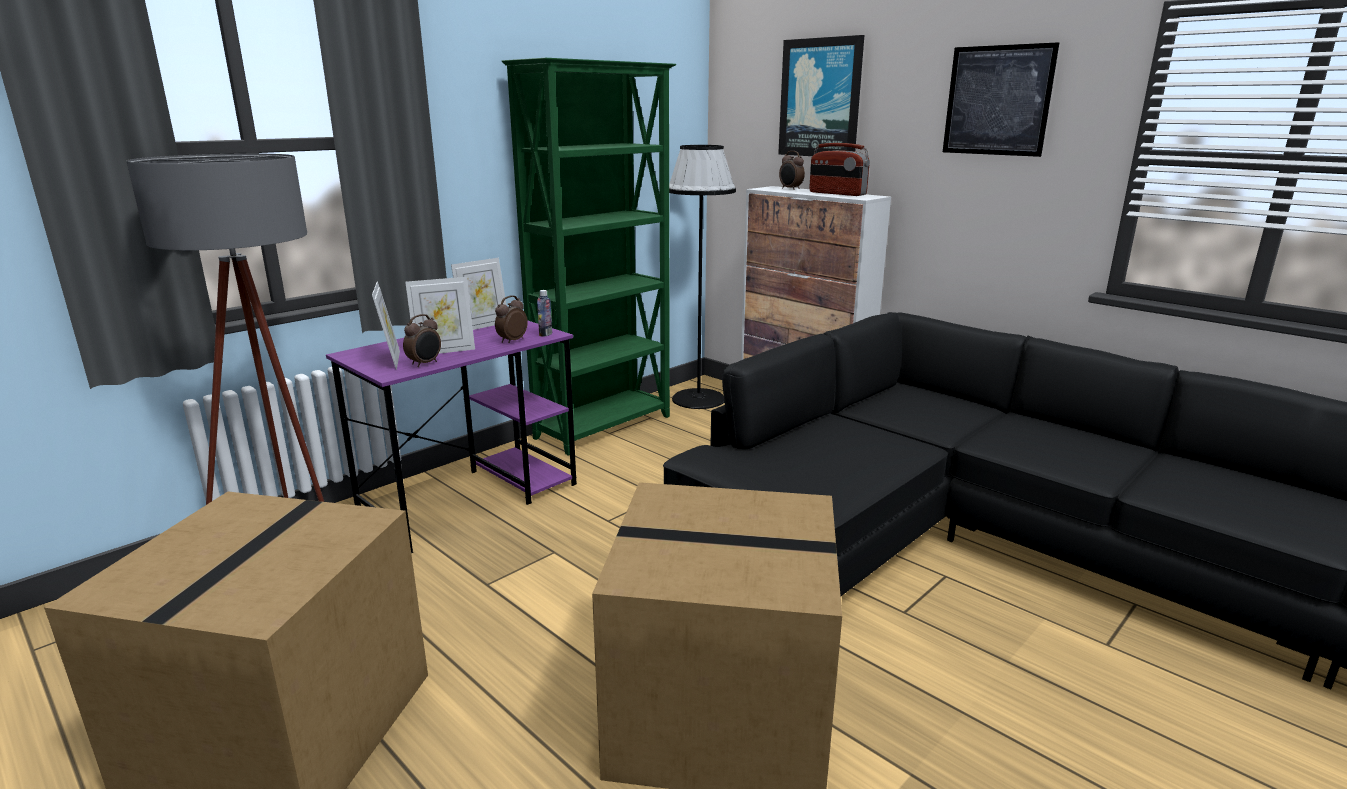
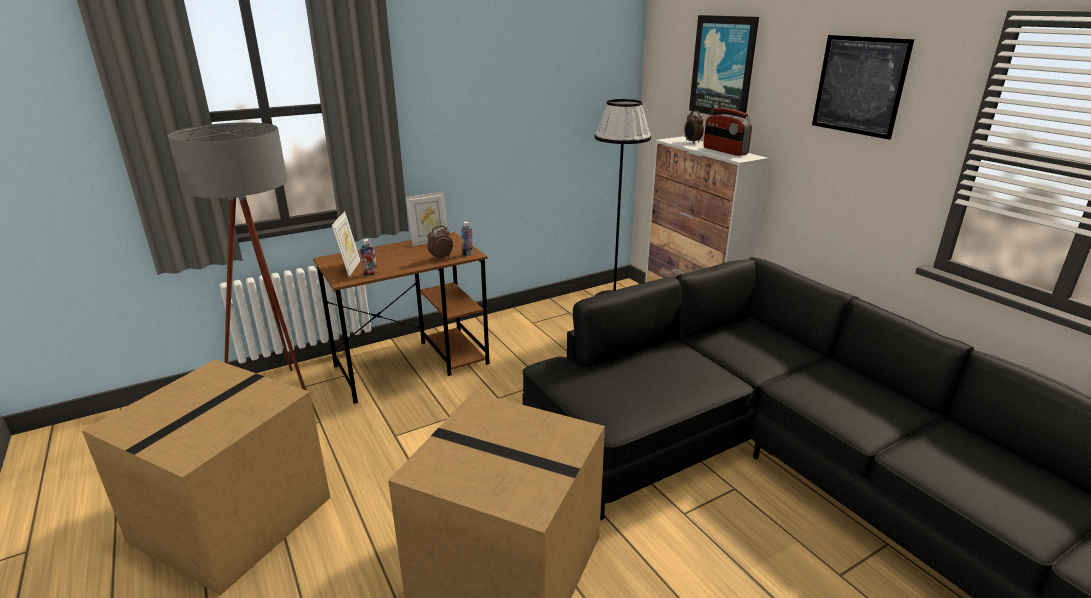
camera: 15 degrees right, 5 degrees up
(425, 364) = (370, 273): alarm clock -> bottle
(444, 351) = (389, 263): picture frame -> none
(472, 498) = (413, 364): purple desk -> brown desk
(605, 427) = (531, 317): green bookcase -> none

